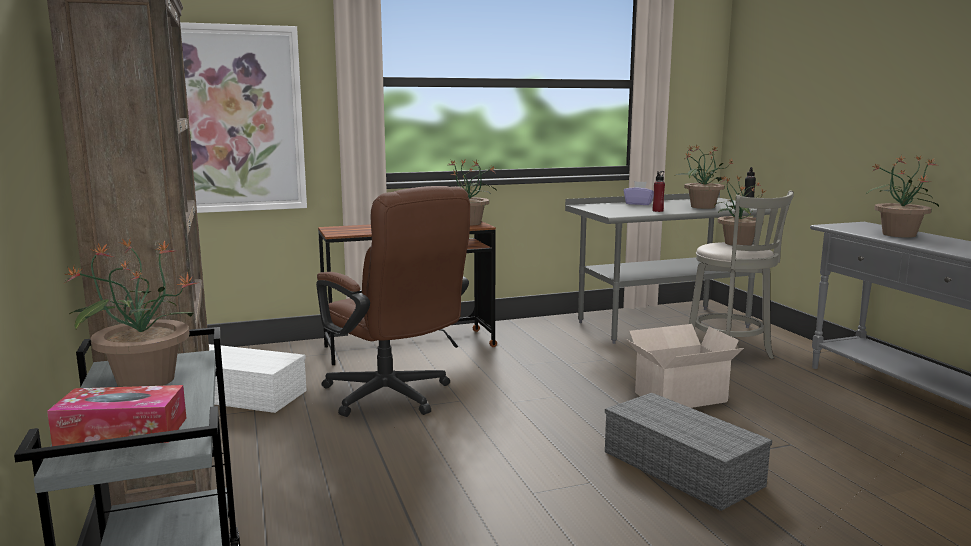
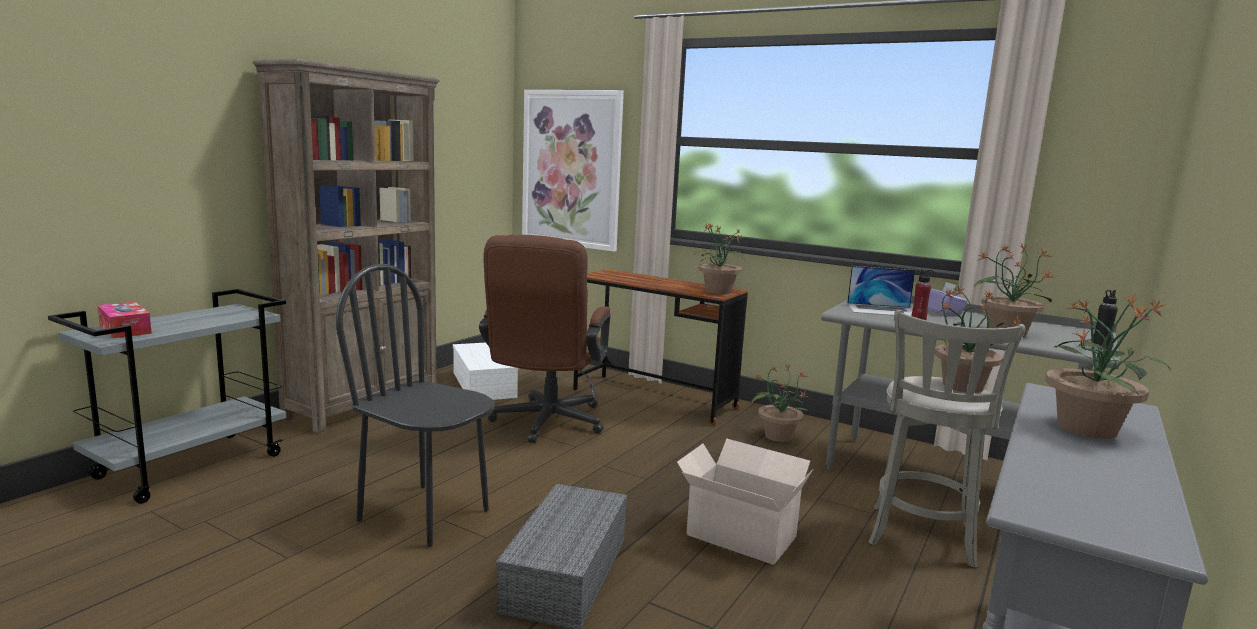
camera: 50 degrees right, 0 degrees up
(144, 380) = (210, 316): potted plant -> potted plant (777, 436)
(514, 498) = (425, 514): none -> black chair
(618, 209) = (882, 310): none -> laptop

